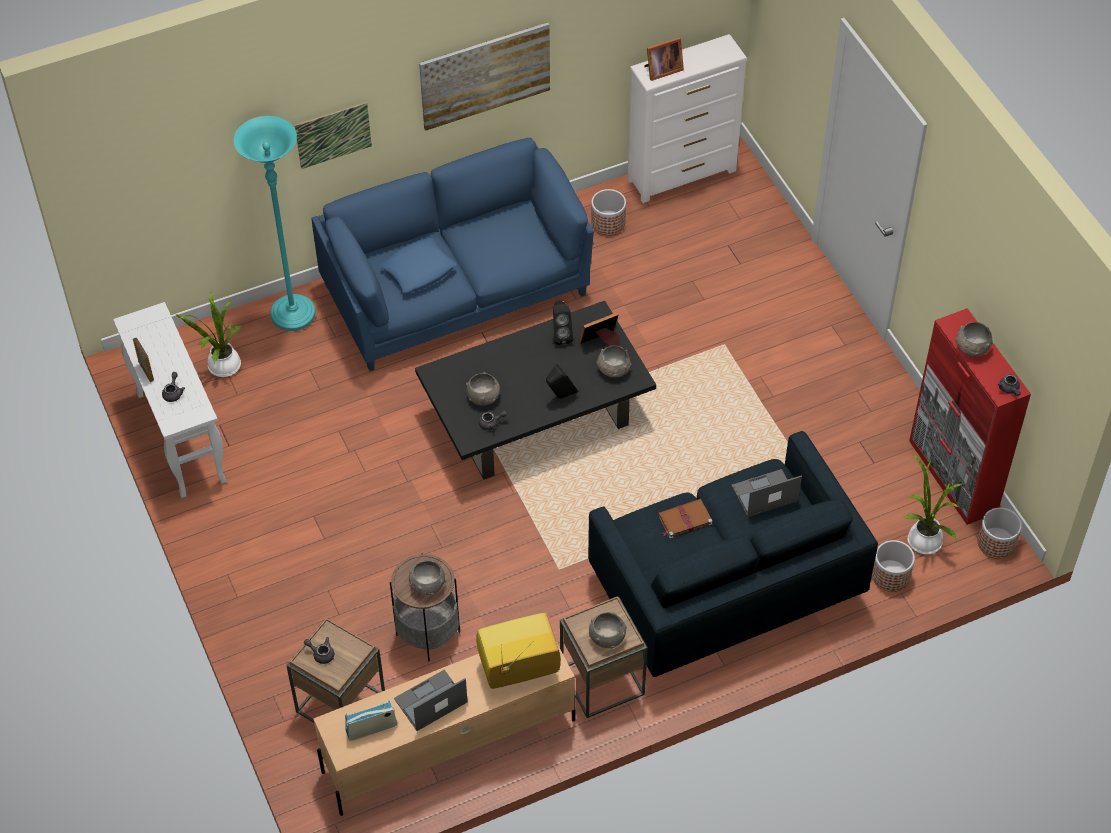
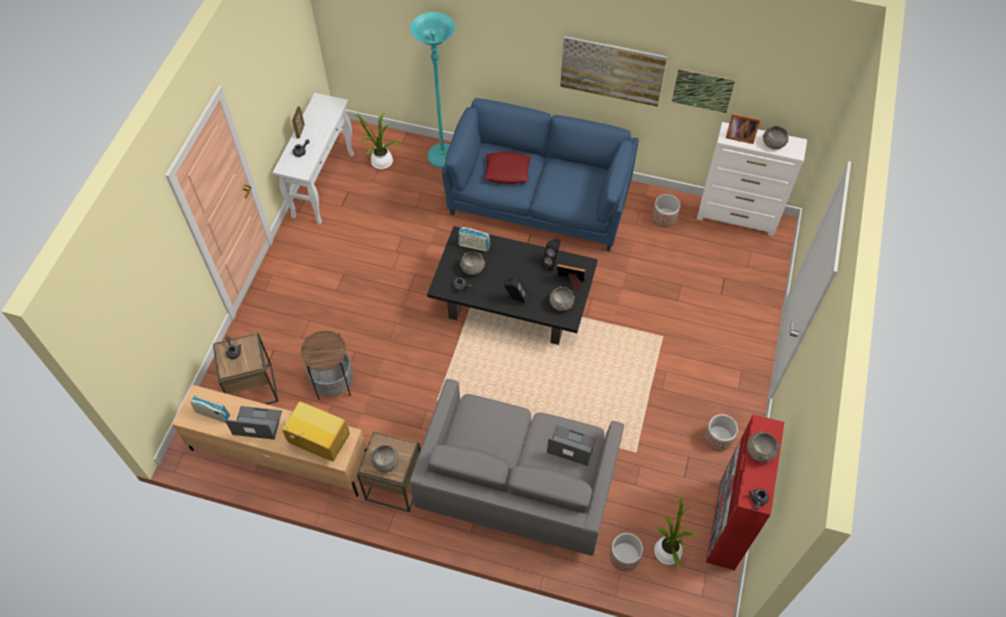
camera: 40 degrees right, 5 degrees up
(333, 135) = (495, 55): picture -> picture (702, 90)
(418, 270) = (507, 171): blue pillow -> red pillow
(427, 585) = (322, 354): grey bowl -> grey bowl (773, 143)
(460, 373) = (474, 246): none -> radio
(684, 520) = (507, 425): brown book -> none
(724, 587) = (518, 483): blue sofa -> grey sofa
(996, 543) = (714, 590): planter -> planter (718, 438)

